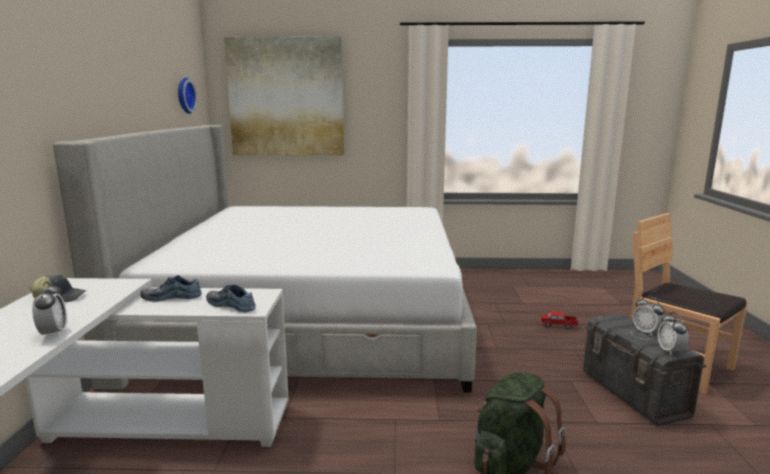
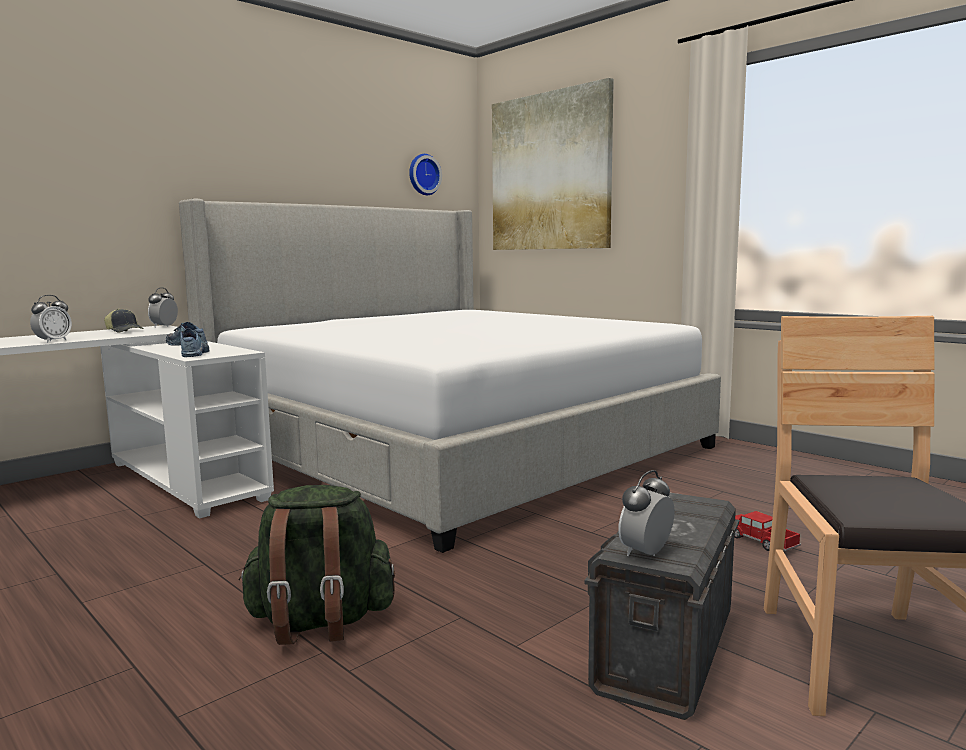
camera: 45 degrees right, 5 degrees down
(646, 332) = (687, 526): alarm clock -> alarm clock (164, 326)

